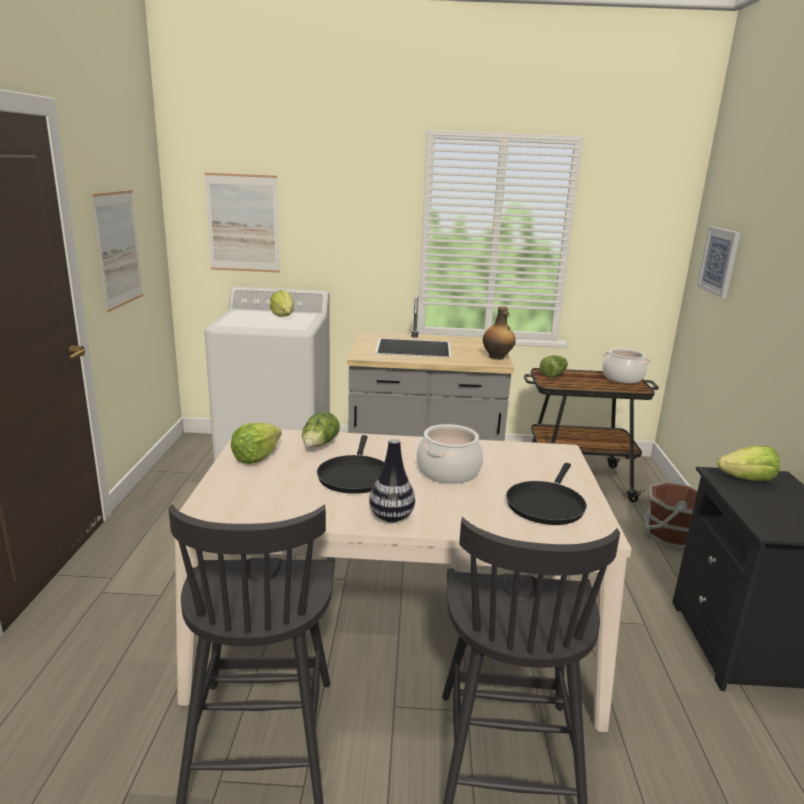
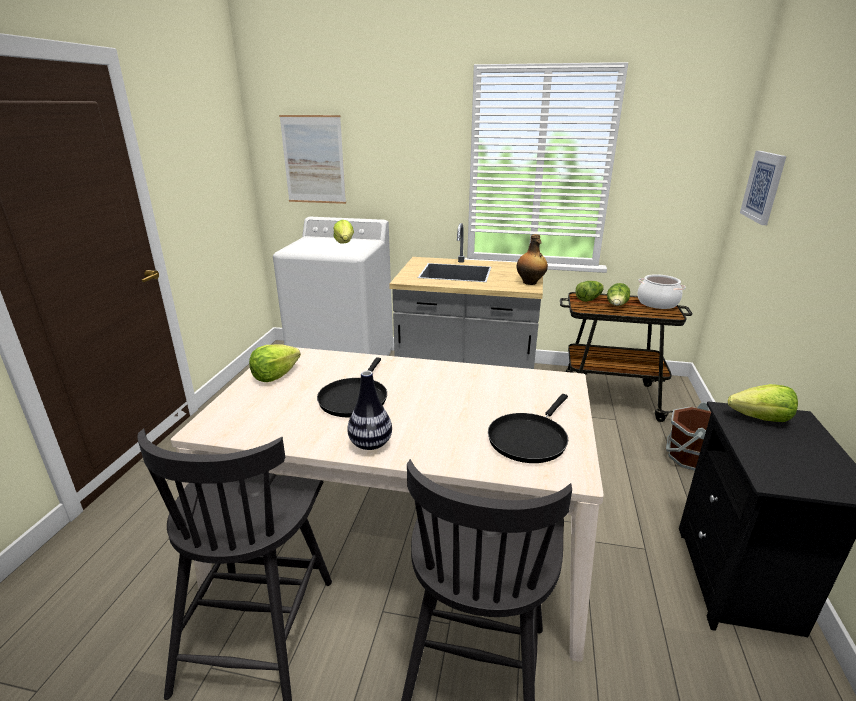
camera: 10 degrees right, 5 degrees up
(118, 249) = (197, 185): picture -> none
(319, 445) = (336, 365): lettuce -> lettuce (617, 305)
(448, 472) = (445, 398): cooking pot -> none

